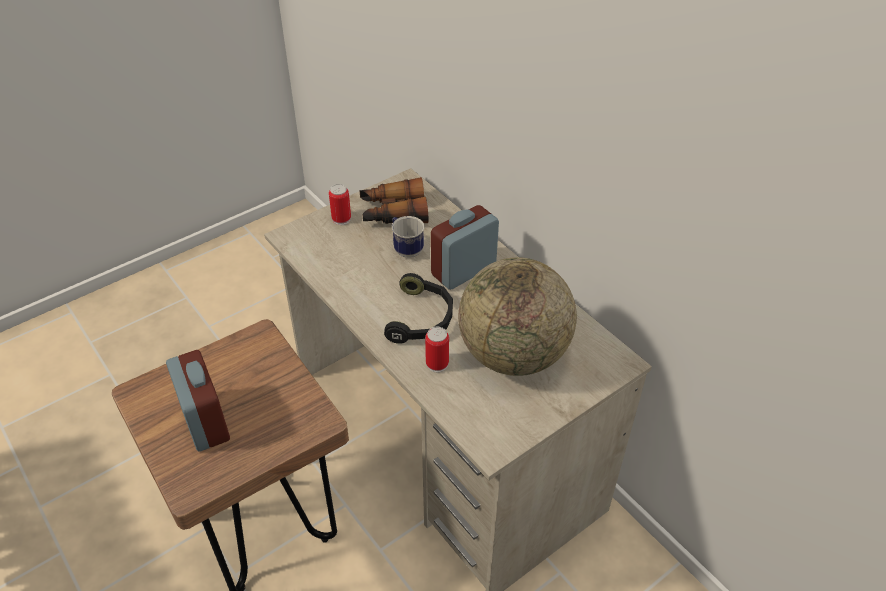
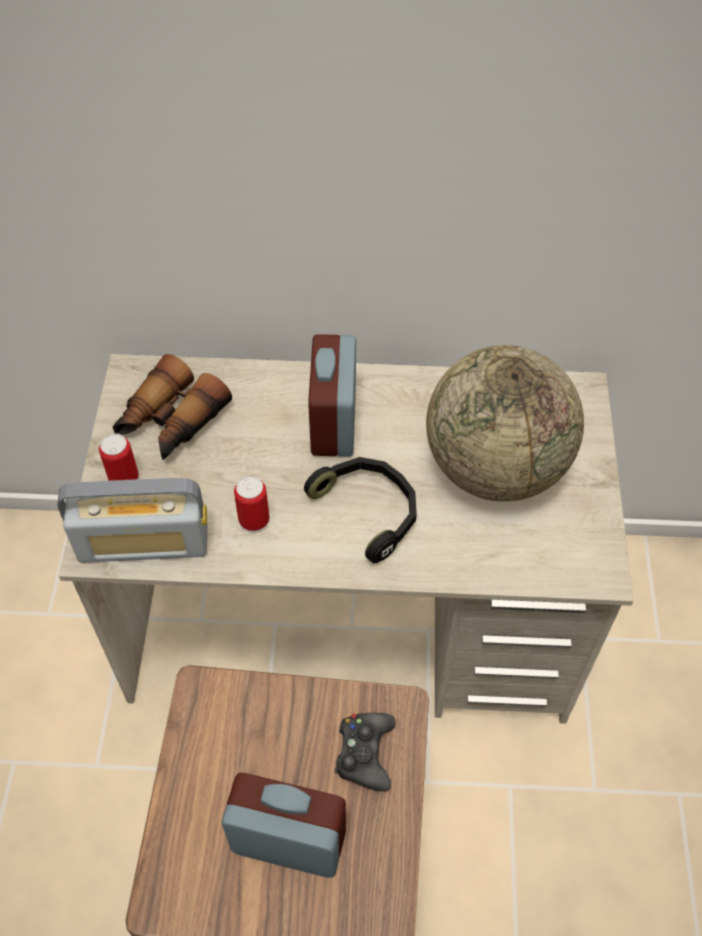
camera: 50 degrees left, 10 degrees up
(283, 422) = (364, 753): none -> black game controller
(311, 249) = (144, 543): none -> radio
(406, 249) = (244, 451): mug -> none
(437, 364) = (447, 542): can -> can (254, 520)

